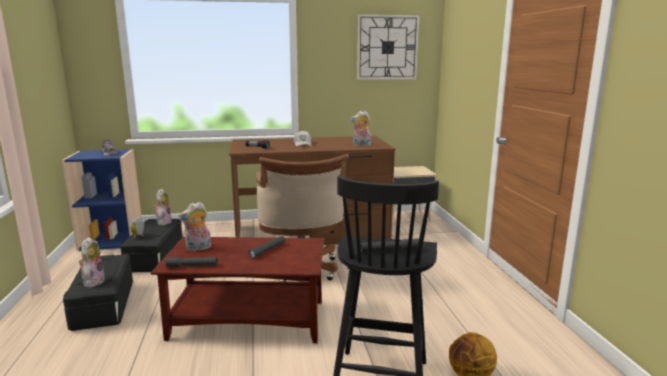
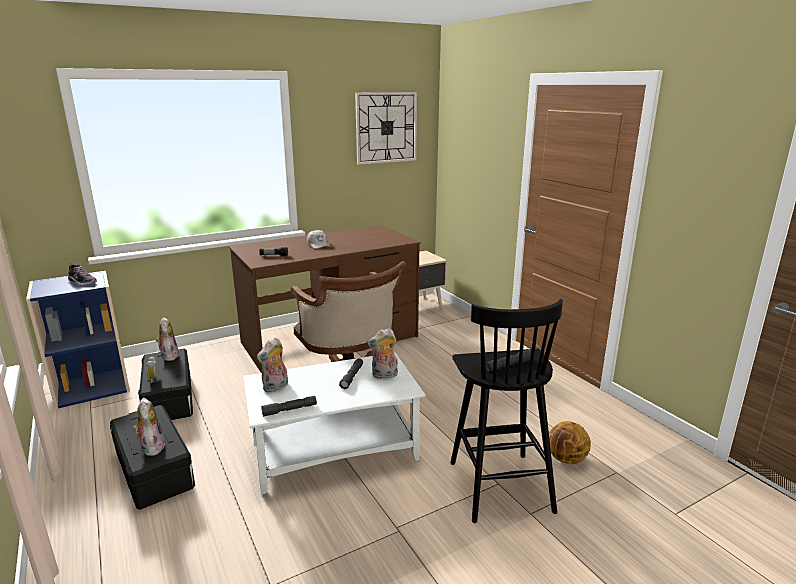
camera: 20 degrees left, 5 degrees up
(250, 319) = (335, 450): brown coffee table -> white coffee table
(361, 145) = (382, 241): plush toy -> plush toy (384, 375)

